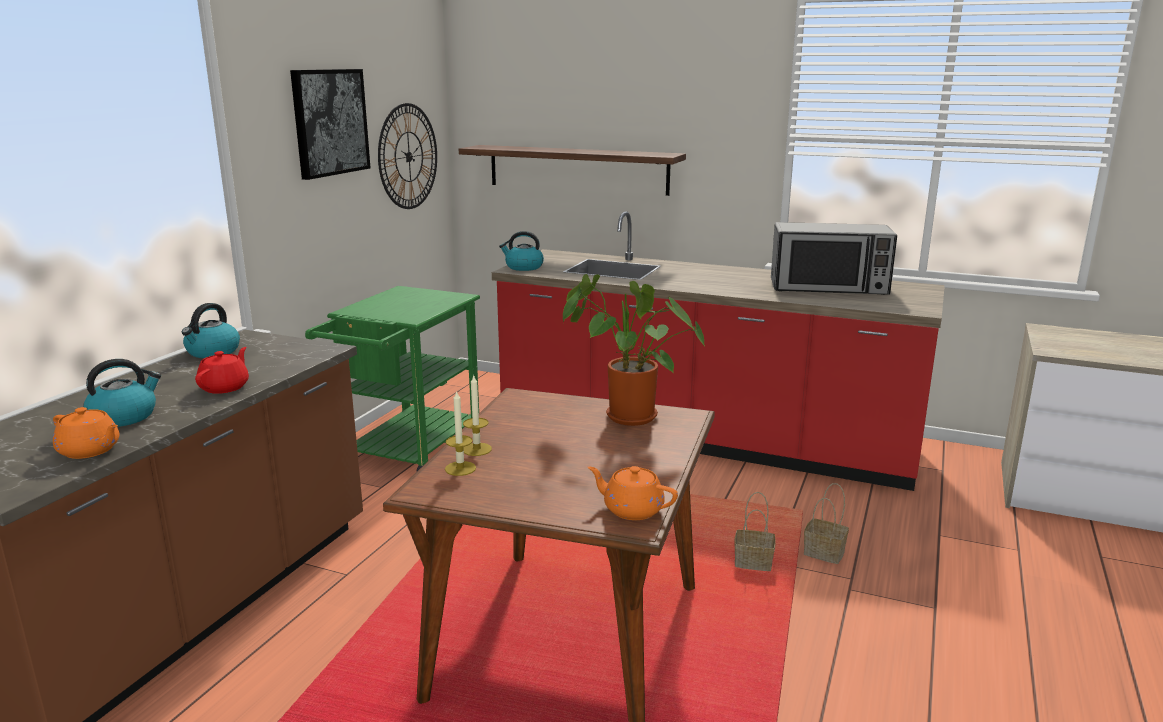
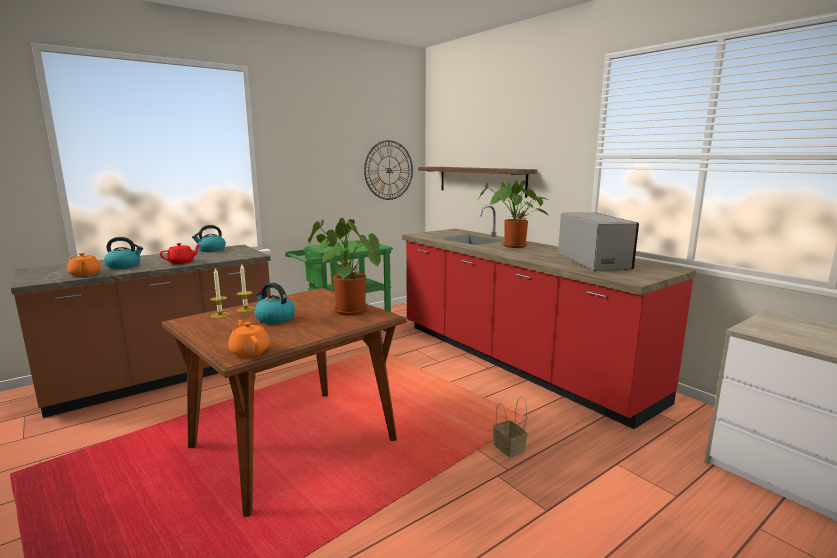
camera: 30 degrees right, 5 degrees down
(330, 122) = (328, 146): picture -> none
(523, 267) = (423, 234): kettle -> kettle (274, 319)
(693, 275) = (513, 246): none -> potted plant
(751, 563) = (451, 438): basket -> none
(829, 287) = (593, 261): microwave -> microwave turned 135 degrees counterclockwise

